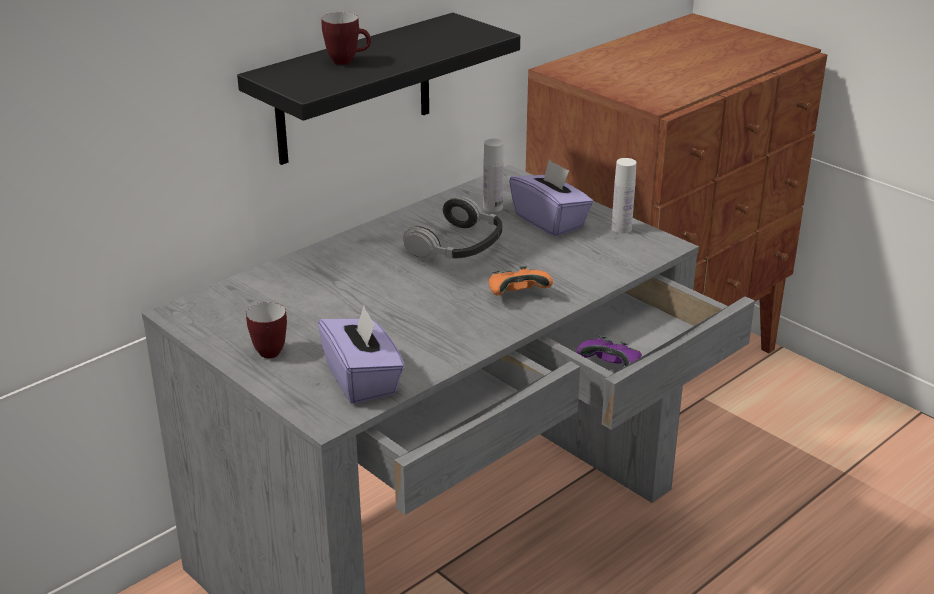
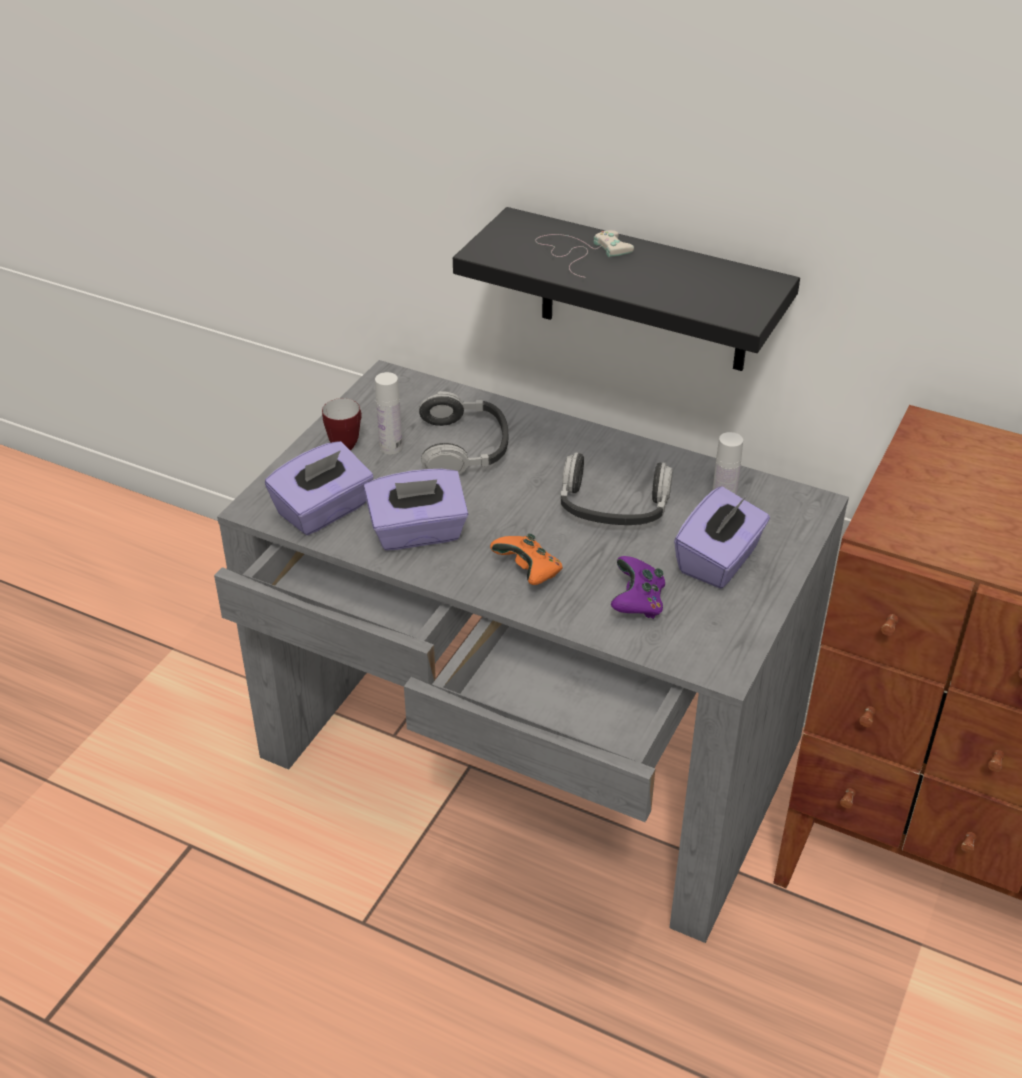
camera: 70 degrees right, 10 degrees up
(325, 293) = (464, 447): none -> headphones
(347, 61) = (581, 252): mug -> white game controller
(431, 336) = (418, 533): none -> purple tissue box
(611, 368) = (512, 702): purple game controller -> purple game controller (637, 603)
(621, 228) = (741, 623): white bottle -> white bottle (391, 447)

